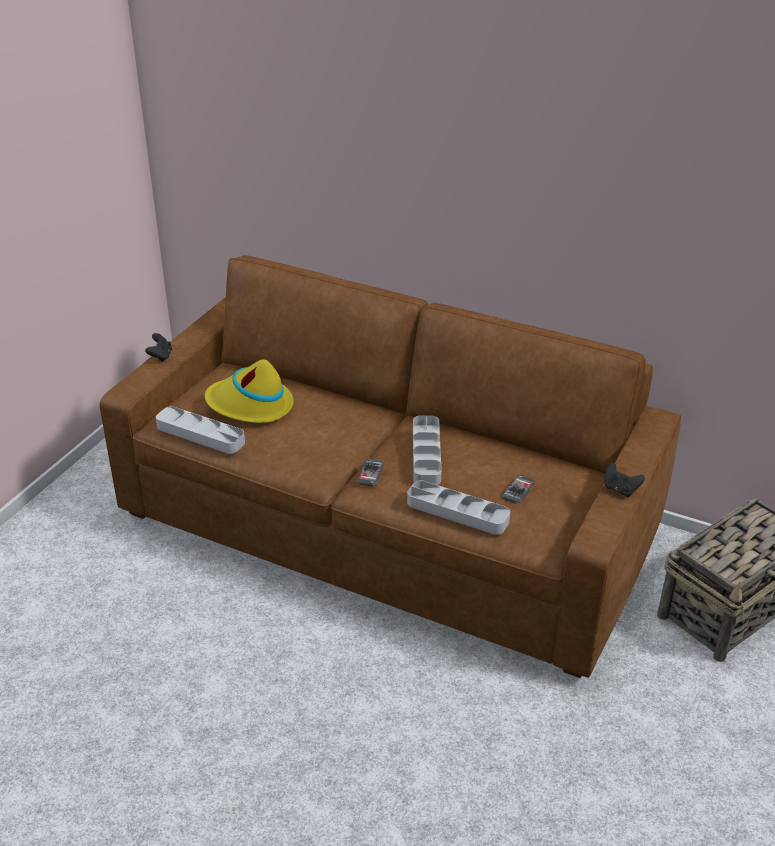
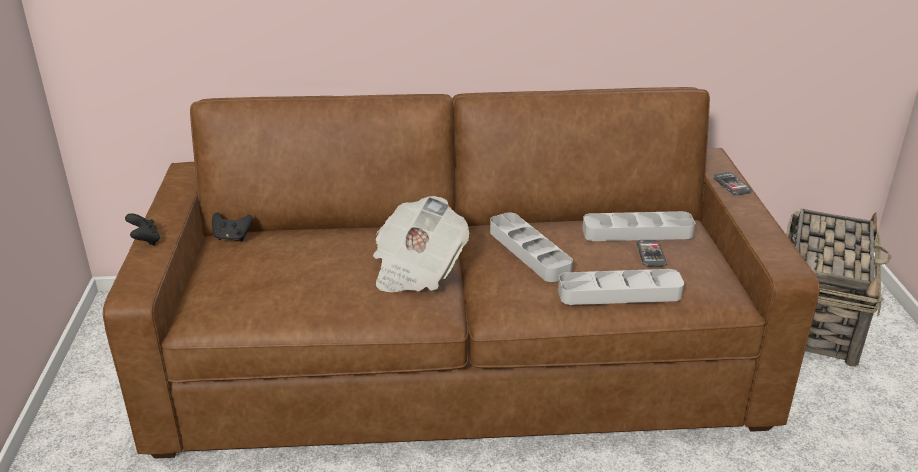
camera: 30 degrees left, 5 degrees down
(200, 434) = (260, 311): grey tray -> grey tray (637, 232)
(250, 405) = (292, 264): yellow hat -> none
(331, 439) = (417, 269): none -> newspaper
(370, 473) = (491, 288): phone -> phone (731, 185)
(620, 489) = (753, 218): black game controller -> black game controller (232, 237)

